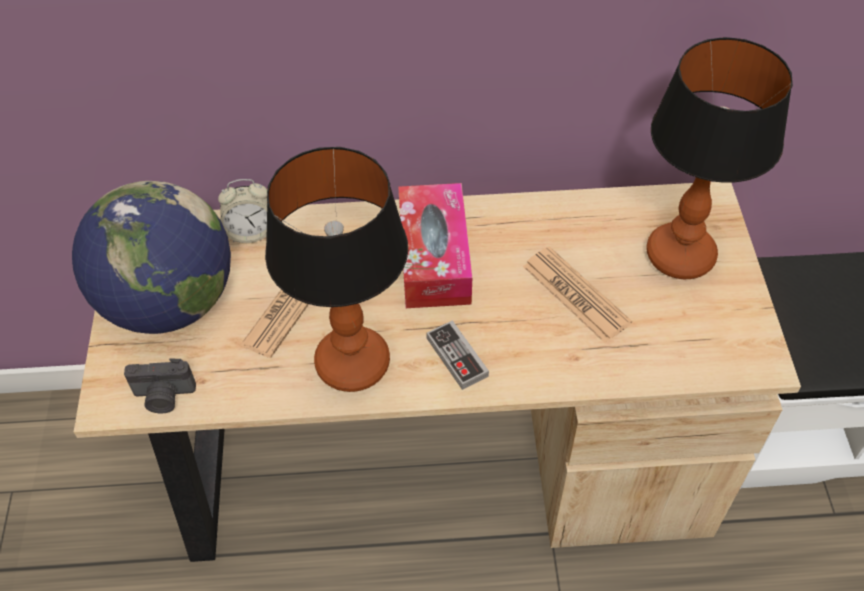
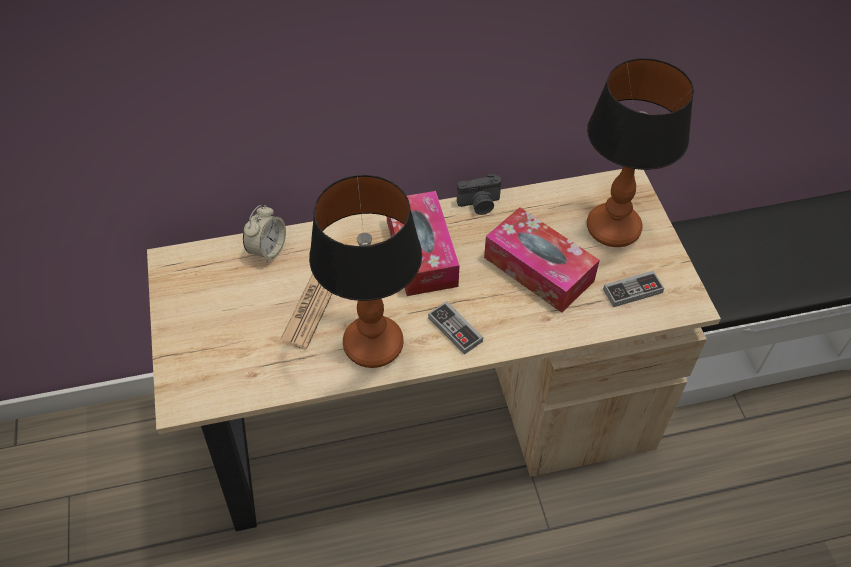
camera: 10 degrees left, 0 degrees up
(164, 397) = (225, 391): camera -> camera (479, 204)
(170, 303) = (213, 315): globe -> none
(250, 232) = (267, 250): alarm clock -> alarm clock turned 45 degrees counterclockwise
(575, 295) = (538, 269): newspaper -> tissue box
(691, 336) = (632, 291): none -> game controller

